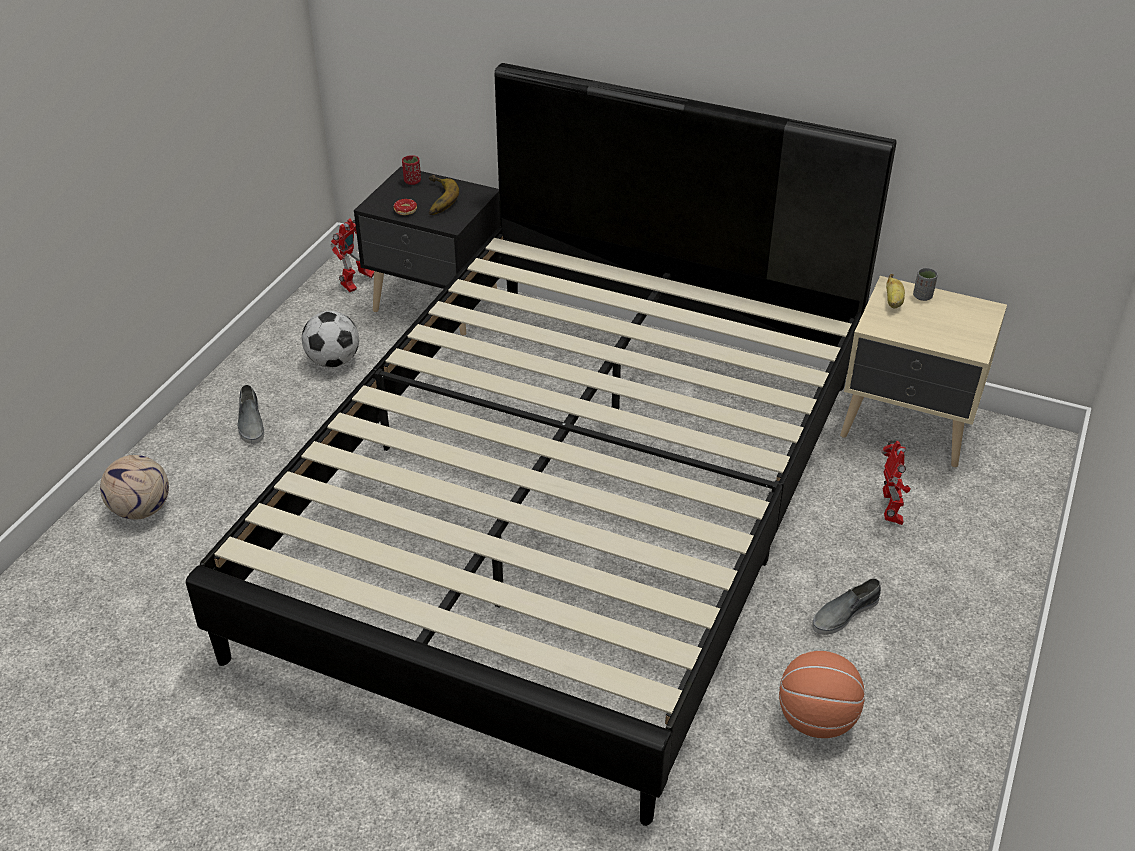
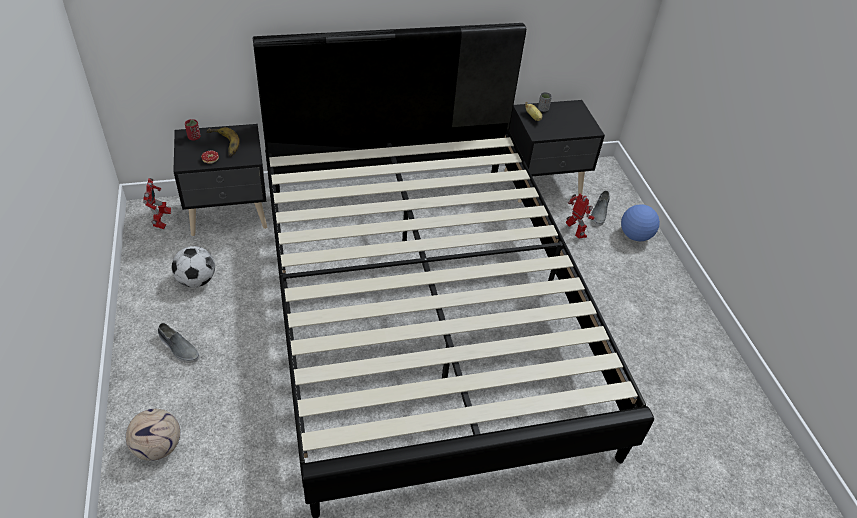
camera: 40 degrees left, 5 degrees up
(817, 719) = (641, 359): basketball -> none
(844, 613) = (603, 297): grey shoe -> grey shoe (599, 212)
(908, 429) = (544, 184): beige nightstand -> black nightstand
(992, 558) = (635, 236): none -> football

